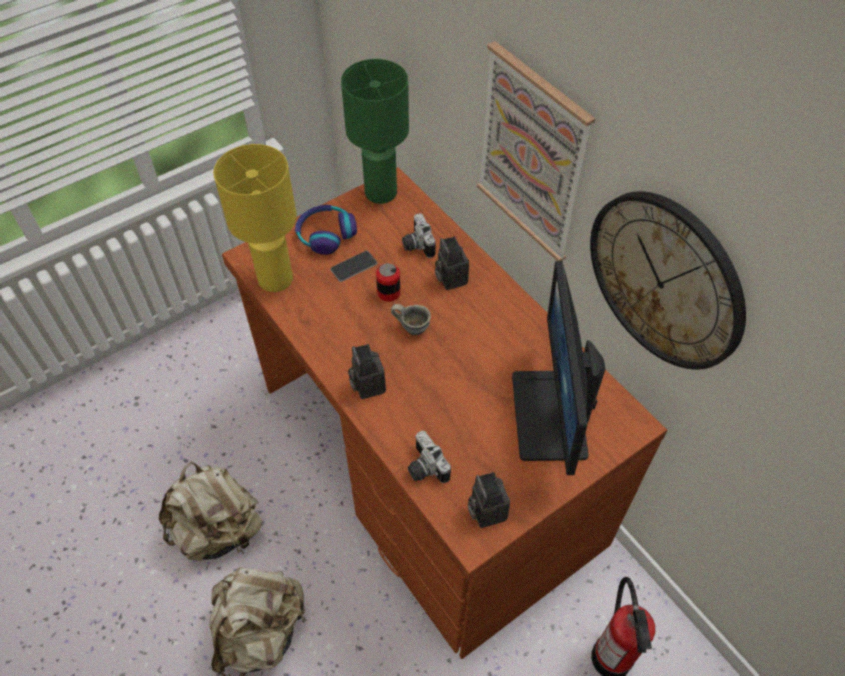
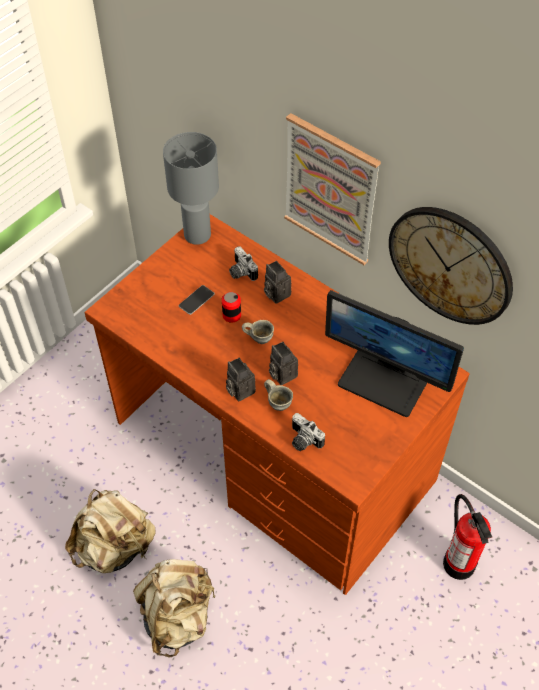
camera: 15 degrees left, 0 degrees up
(275, 278) = (137, 323): yellow table lamp -> none
(326, 234) = (164, 278): headphones -> none
(380, 193) = (197, 235): green table lamp -> grey table lamp
(410, 412) = (279, 403): none -> grey mug
(485, 510) = (357, 460): camera -> camera (281, 374)
(551, 415) = (384, 381): monitor -> monitor turned 45 degrees counterclockwise

